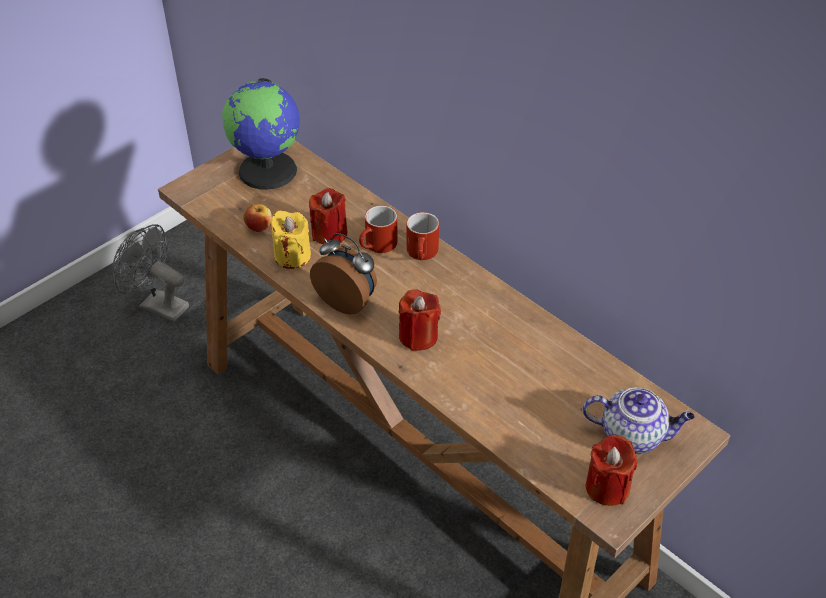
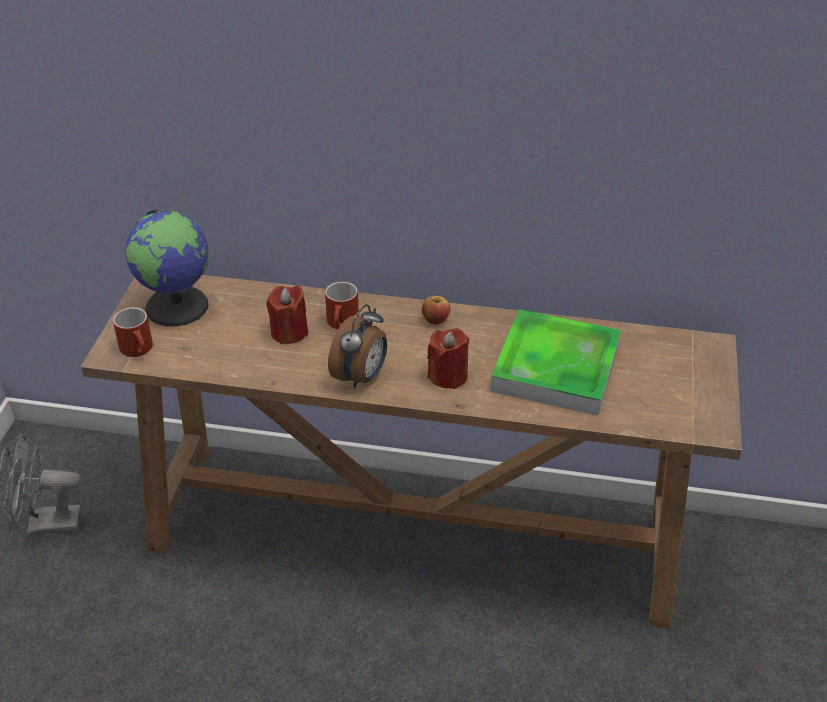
camera: 35 degrees left, 5 degrees down
(259, 227) = (218, 355): apple -> apple (435, 320)
(292, 256) = (275, 364): yellow candle -> none
(347, 301) = (361, 377): alarm clock -> alarm clock turned 120 degrees clockwise
(423, 254) = (387, 313): red mug -> red mug (139, 350)
(519, 377) = (556, 368): none -> tray
(607, 487) = (694, 411): red candle -> none
(633, 435) = (675, 367): teapot -> none

